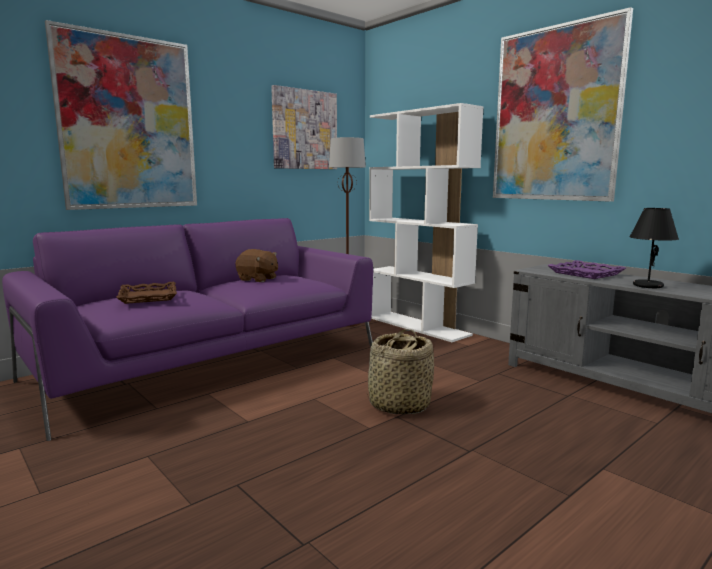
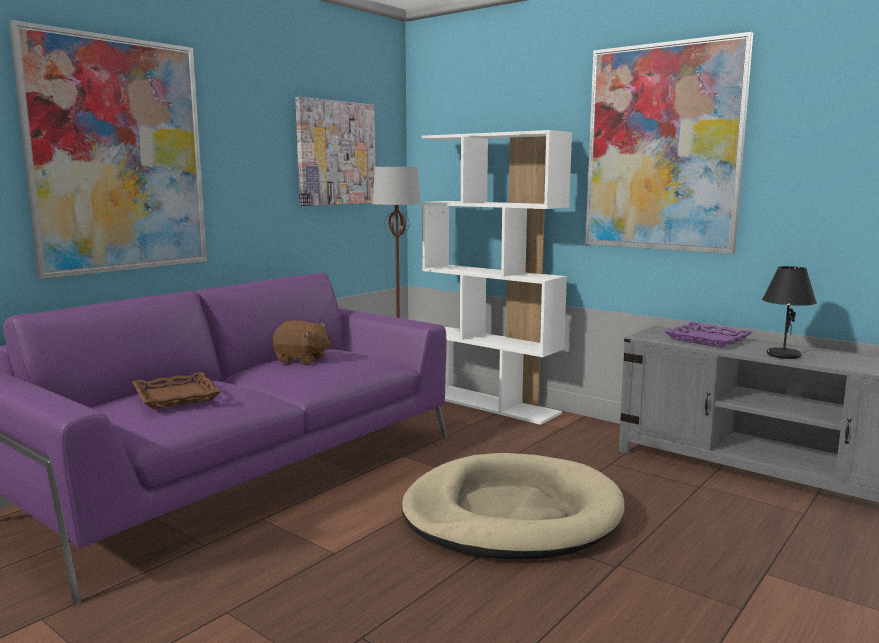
camera: 10 degrees left, 0 degrees up
(399, 405) = (511, 514): basket -> beige dog bed

